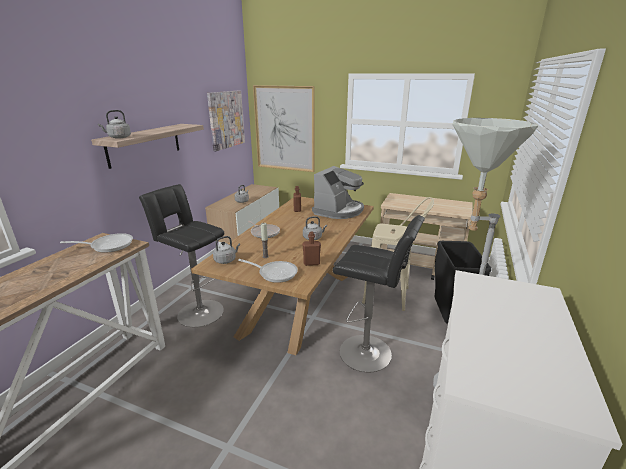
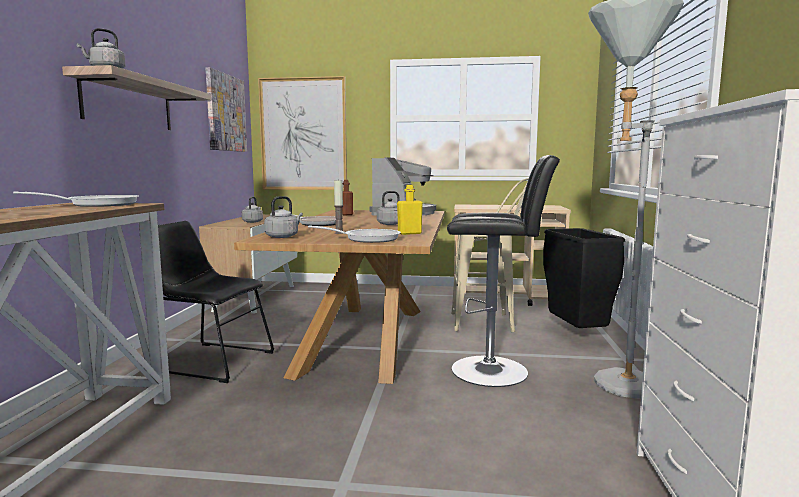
camera: 15 degrees left, 15 degrees down
(198, 311) = (209, 361): black stool -> black chair
(311, 263) = (409, 233): brown bottle -> yellow bottle

